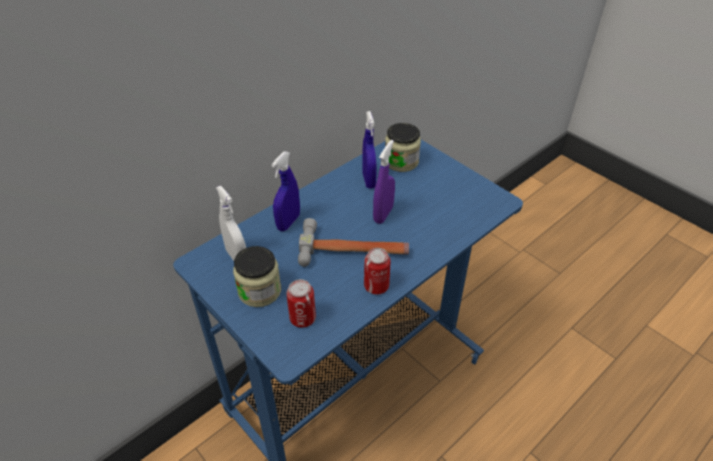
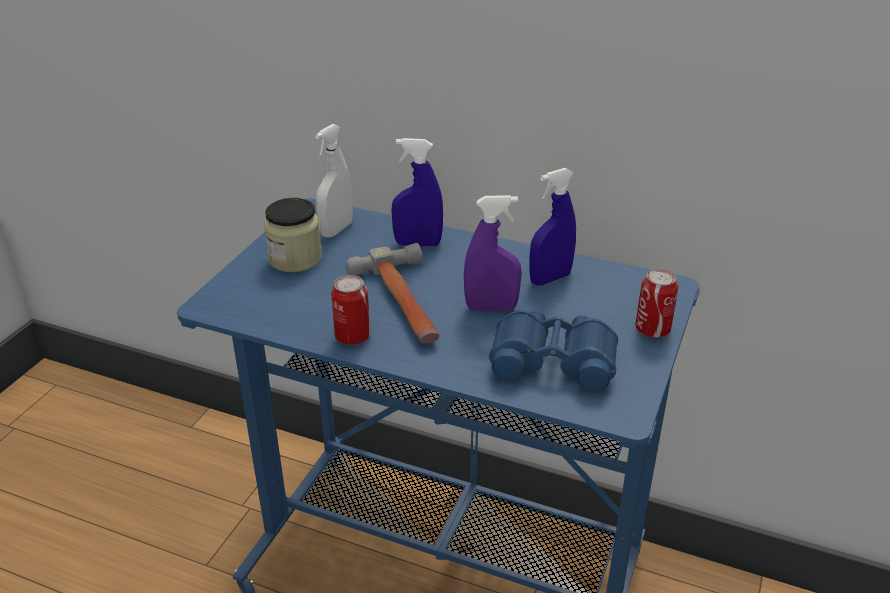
camera: 65 degrees right, 10 degrees down
(302, 318) = (270, 298): can -> can (652, 329)
(401, 161) = (619, 295): jar -> none
(446, 208) = (553, 360): none -> blue binoculars

